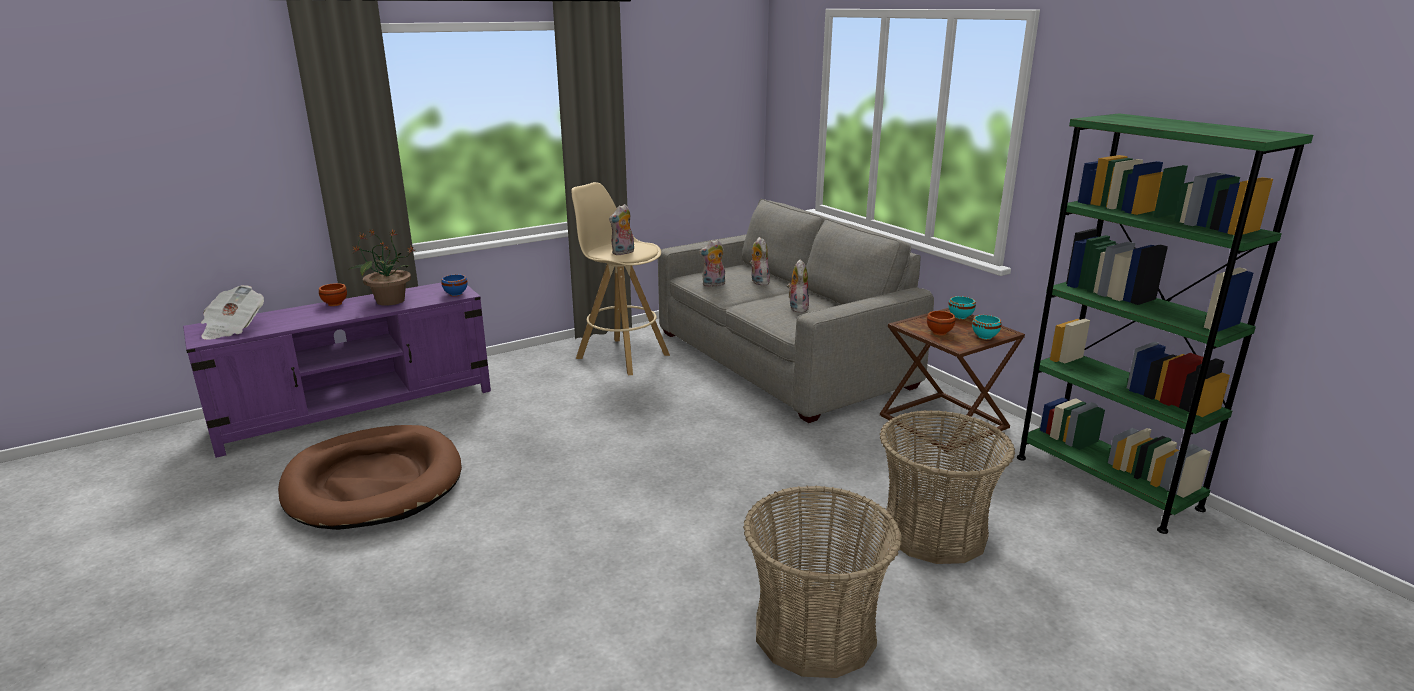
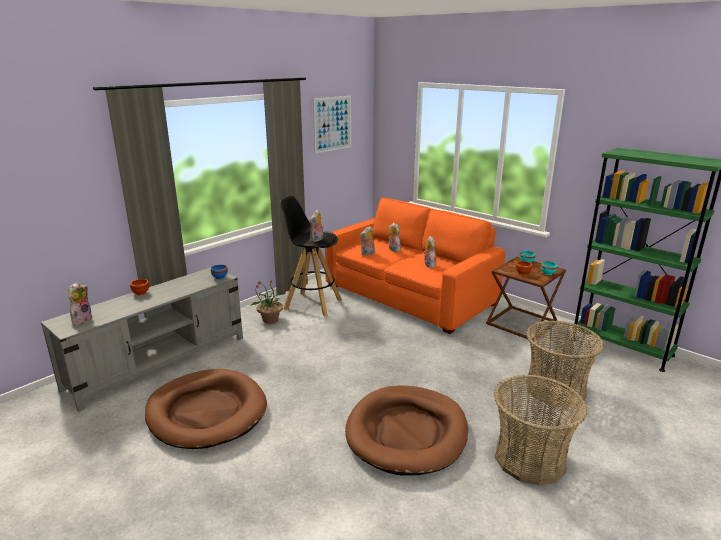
camera: 15 degrees left, 0 degrees up
(233, 328) = (82, 320): newspaper -> plush toy
(358, 409) = (159, 362): purple tv stand -> grey tv stand
(389, 301) = (178, 287): potted plant -> potted plant (269, 320)
(622, 356) = (312, 304): beige stool -> black stool
(639, 558) = (407, 432): none -> brown dog bed
(686, 76) = (332, 124): none -> picture
(782, 358) = (409, 295): grey sofa -> orange sofa

